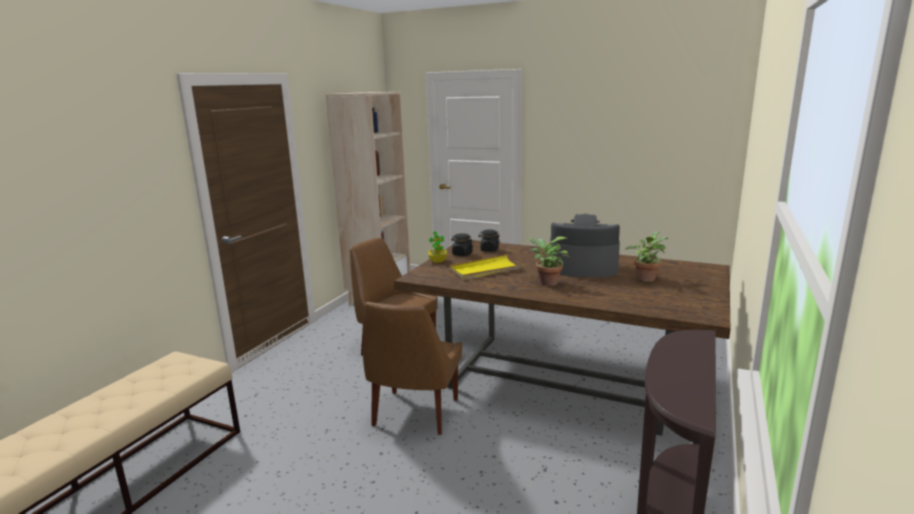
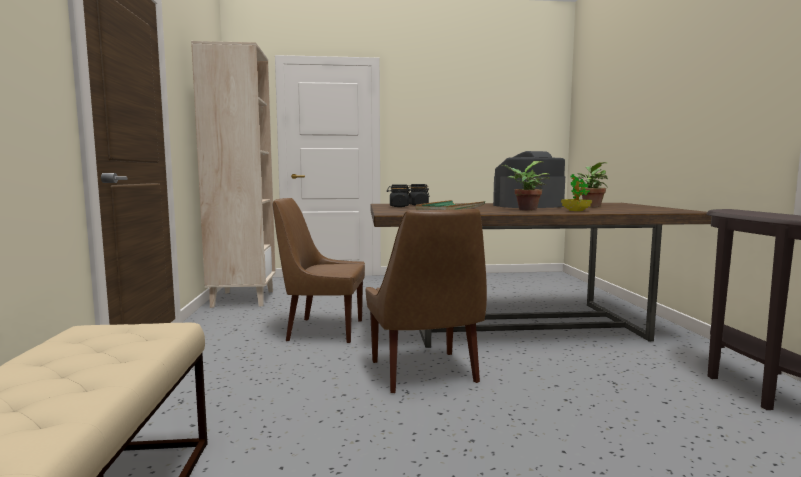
camera: 30 degrees left, 10 degrees down
(438, 261) = (386, 209): potted plant -> potted plant (576, 210)
(486, 270) = (450, 209): yellow tray -> green tray

